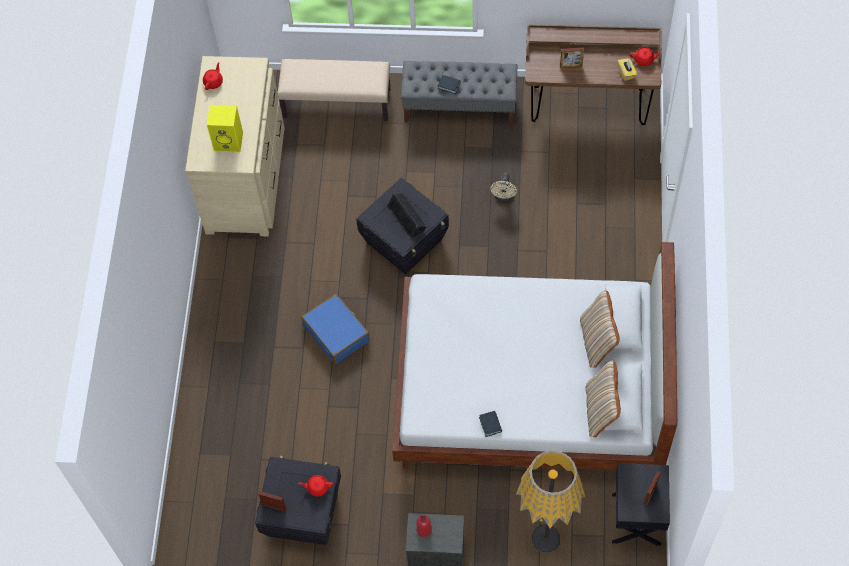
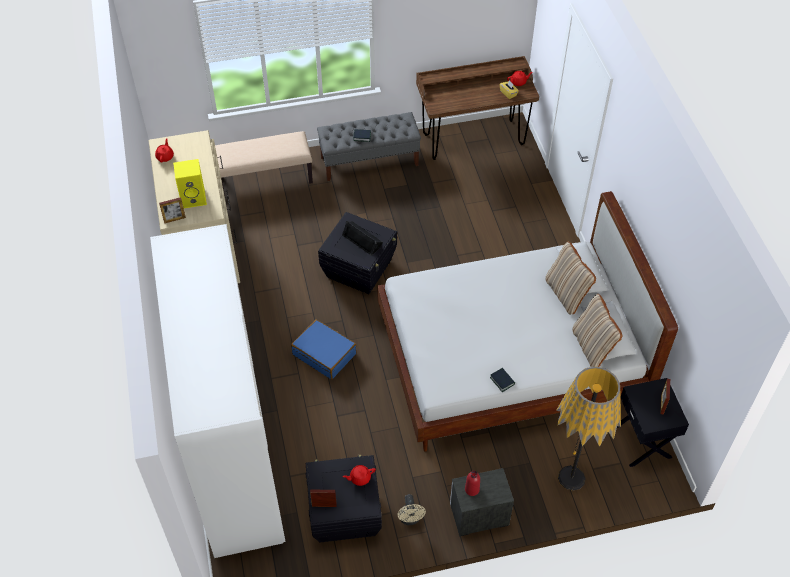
camera: 20 degrees left, 10 degrees down
(213, 422) = (235, 455): none -> white wardrobe
(504, 197) = (431, 219): beige fan -> beige fan (410, 519)
(571, 66) = (462, 97): picture frame -> picture frame (174, 219)

